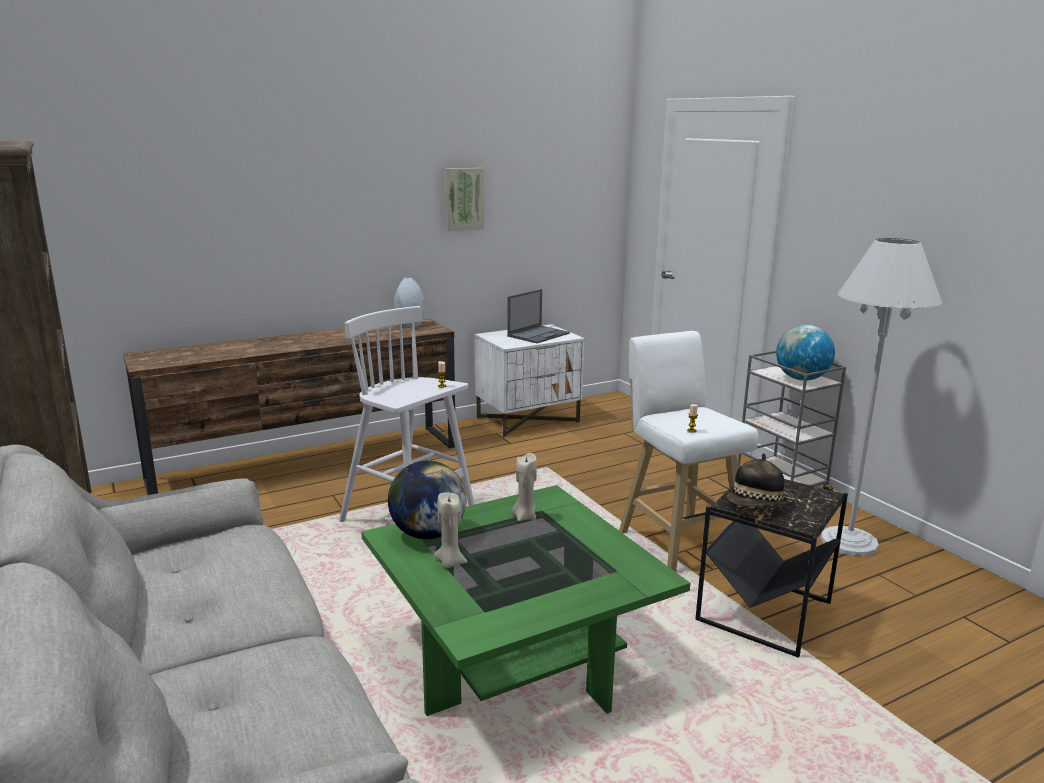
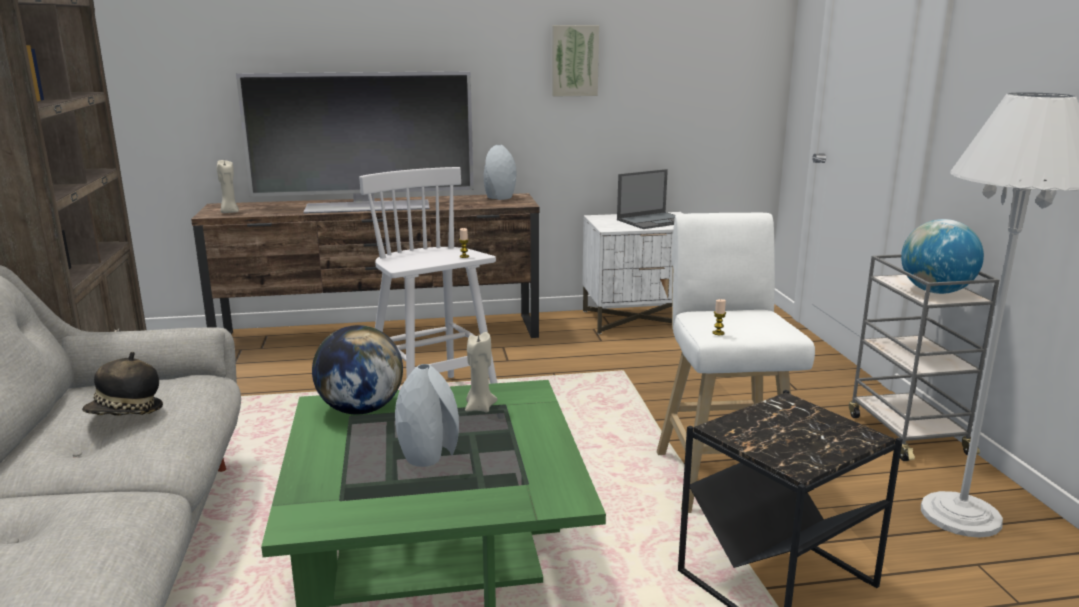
camera: 20 degrees right, 0 degrees up
(296, 343) = (367, 206): none -> television
(449, 563) = (353, 442): beige candle -> beige candle (229, 212)
(522, 562) = (429, 455): none -> grey vase
(756, 506) = (754, 435): hat -> hat (126, 413)

